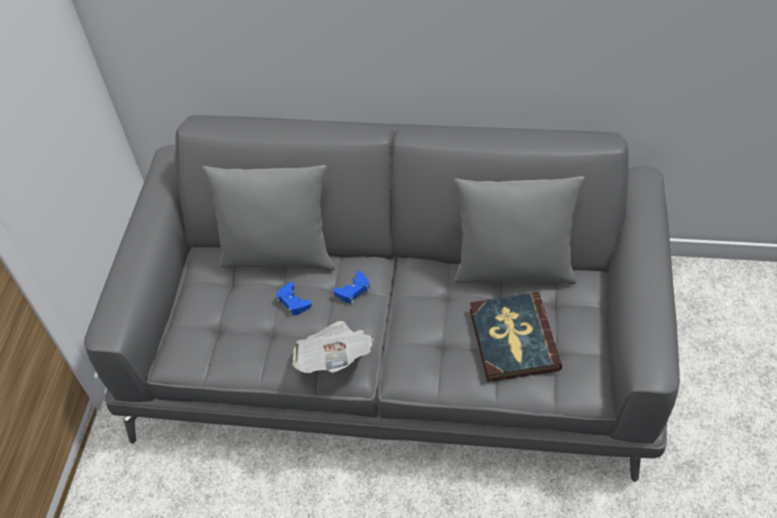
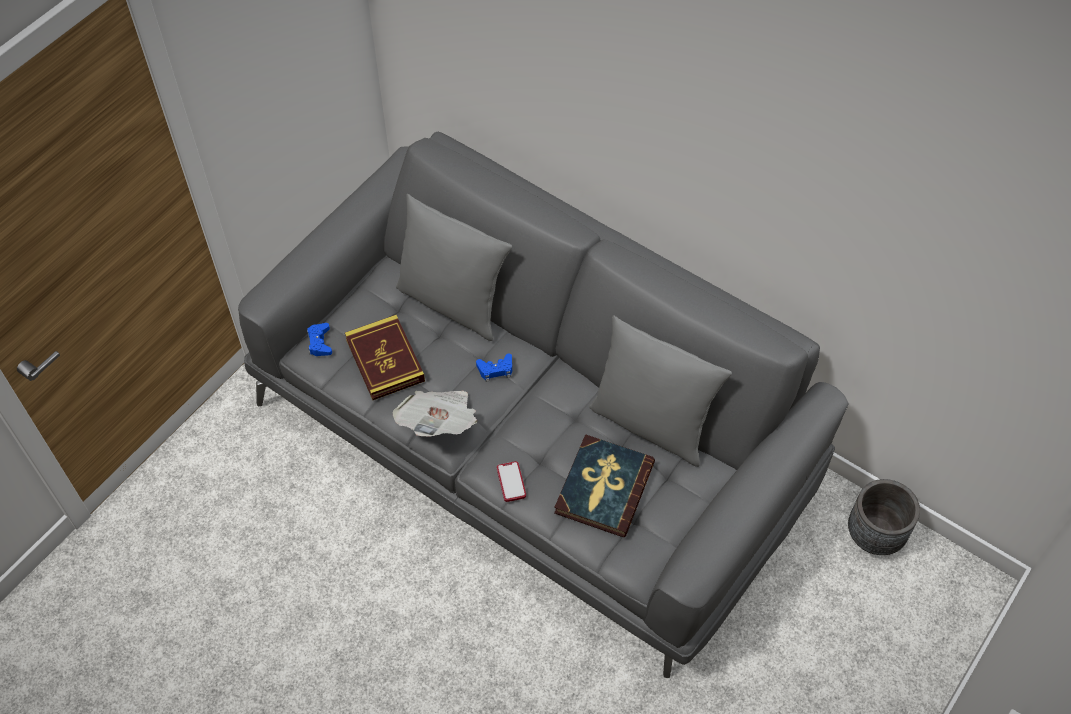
camera: 25 degrees right, 5 degrees up
(249, 330) = (385, 360): none -> book
(293, 302) = (437, 353): blue game controller -> blue game controller (319, 342)
(431, 375) = (511, 482): none -> phone
(704, 284) = (875, 535): none -> grey planter

